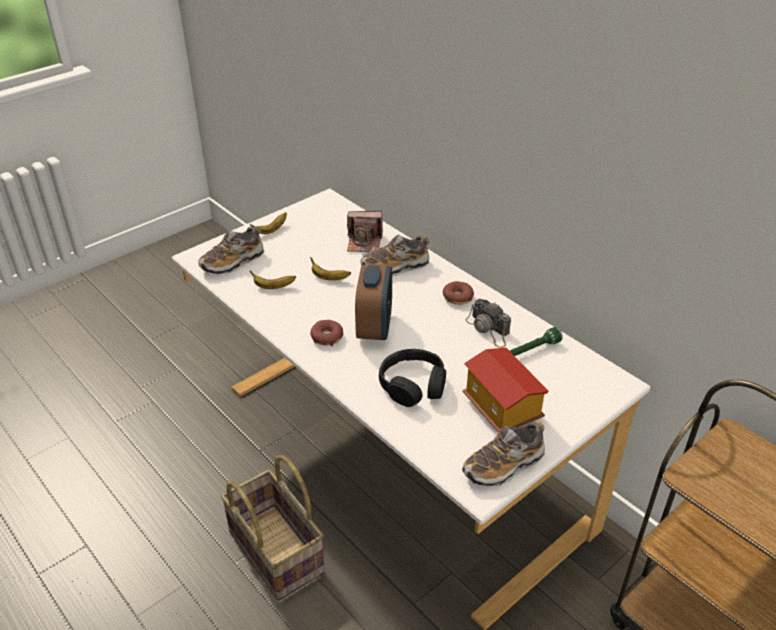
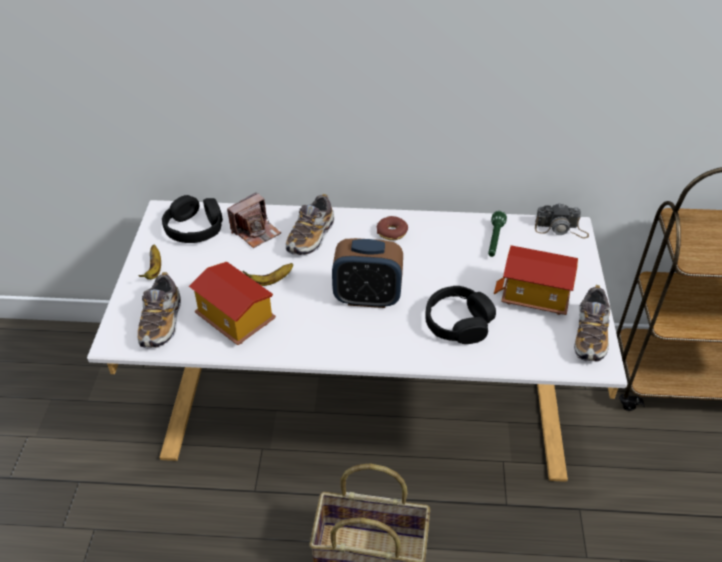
camera: 45 degrees left, 5 degrees up
(273, 287) = (234, 320): banana -> toy house
(327, 337) = (342, 331): donut -> none
(330, 219) = (194, 228): none -> black headphones
(374, 327) = (367, 298): alarm clock -> alarm clock turned 135 degrees clockwise
(488, 329) = (447, 243): camera -> camera (561, 229)

